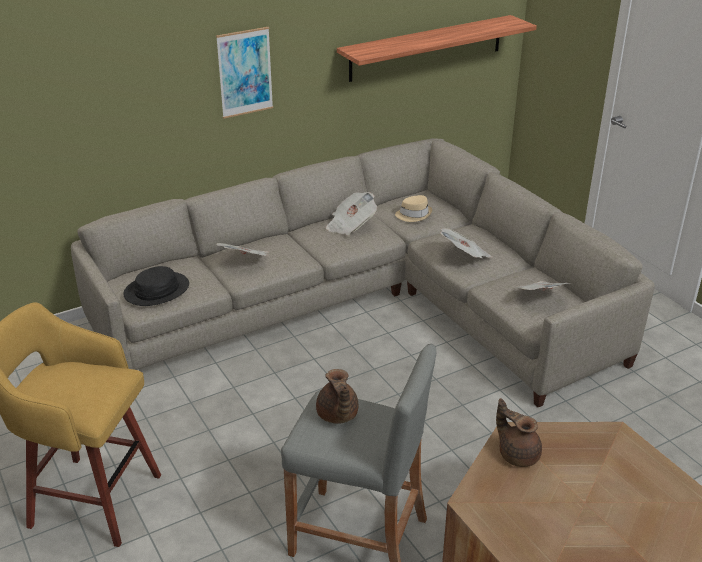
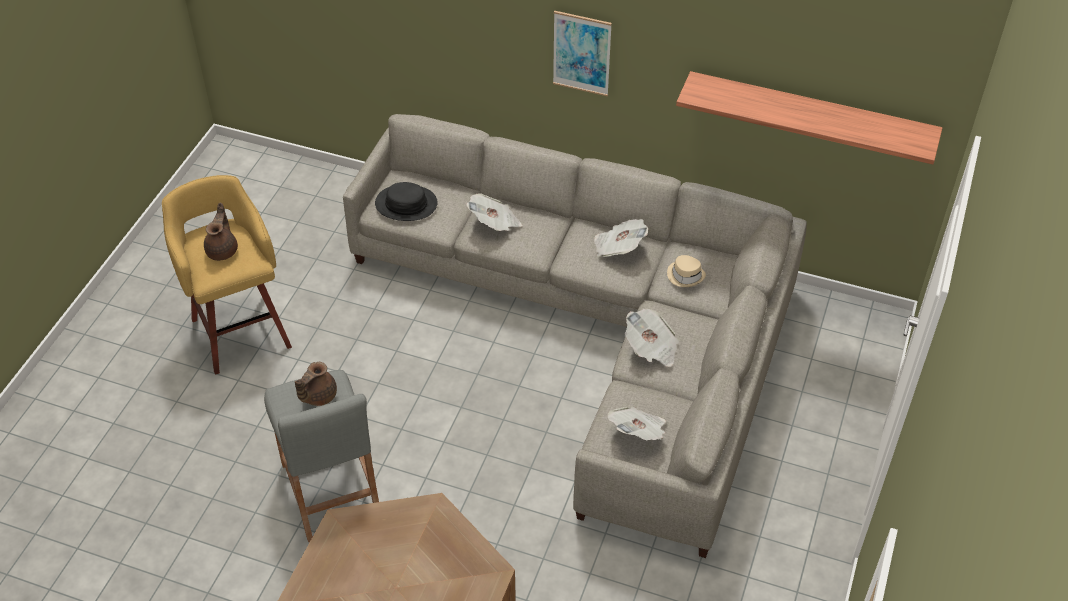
camera: 50 degrees right, 15 degrees up
(517, 454) = (414, 522): brown teapot -> brown teapot (223, 250)

